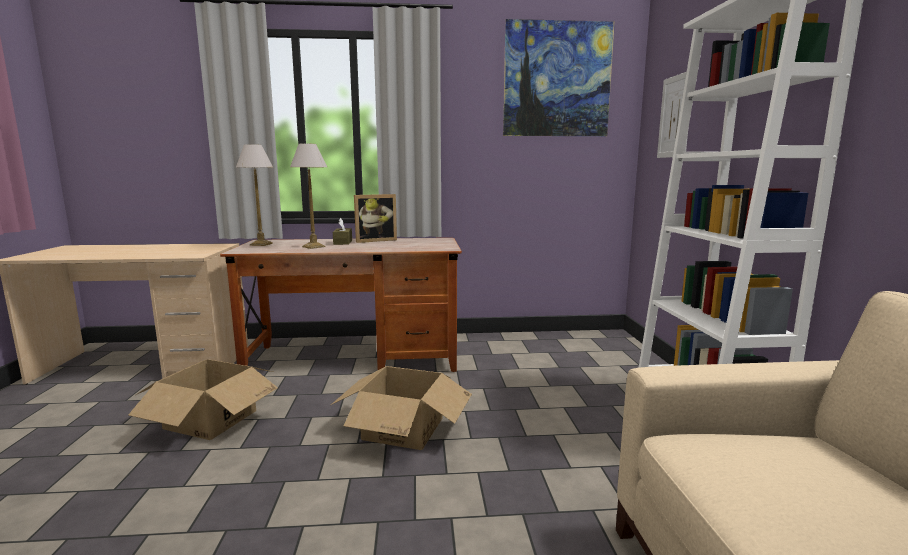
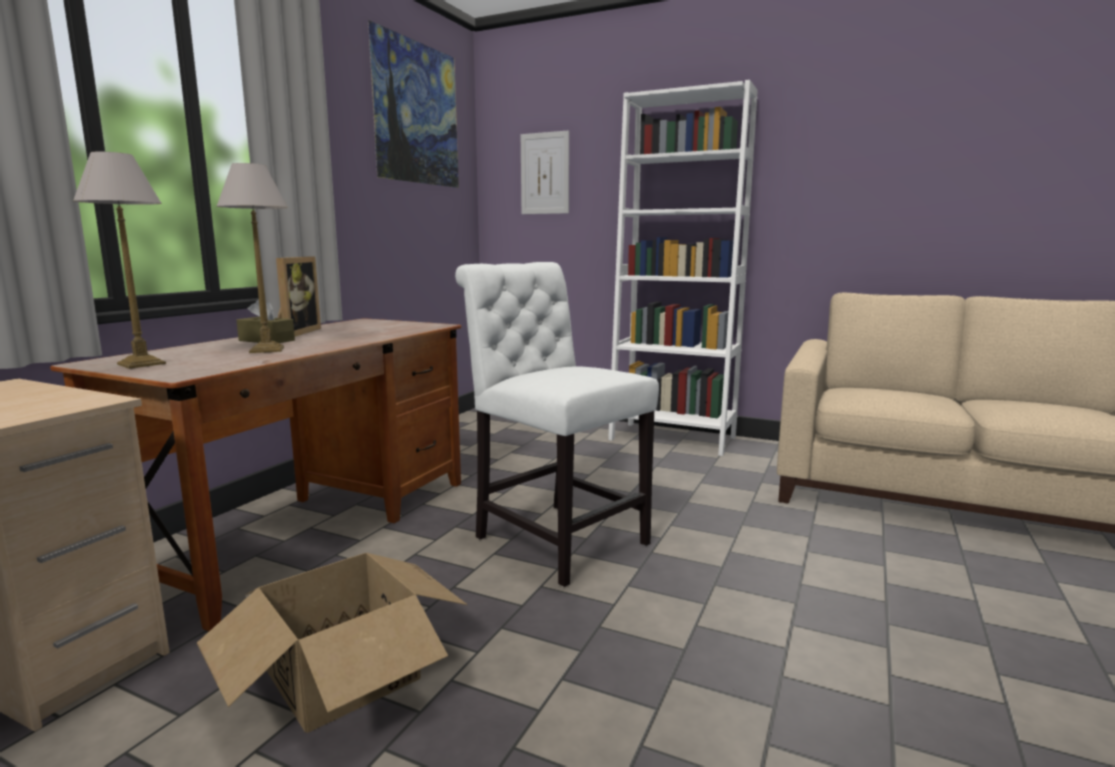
camera: 60 degrees left, 0 degrees up
(404, 428) = (555, 538): cardboard box -> white chair

